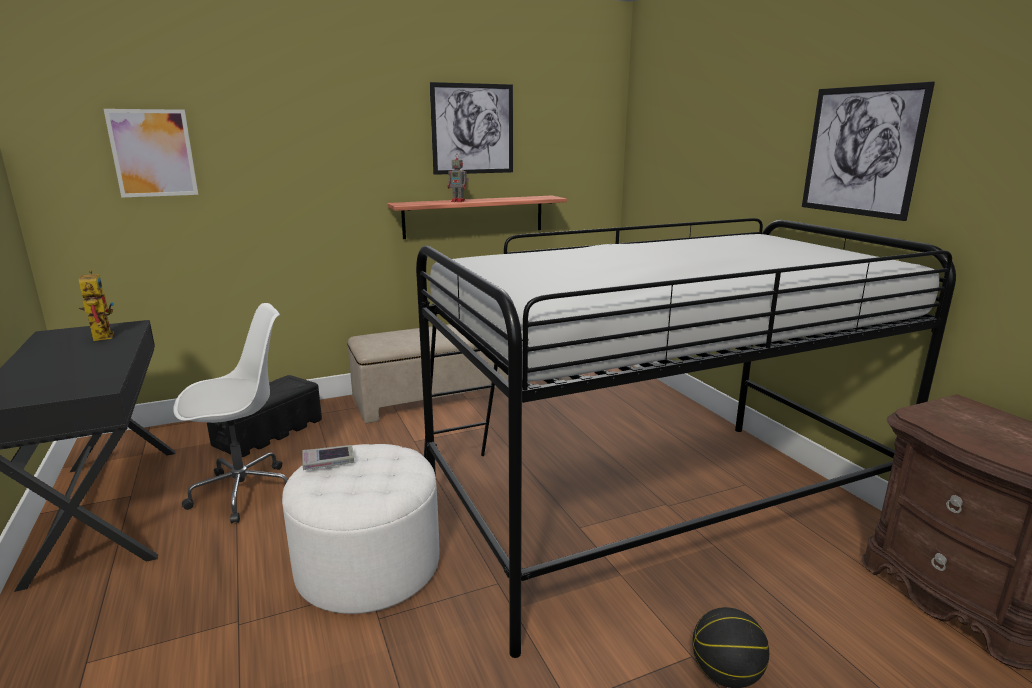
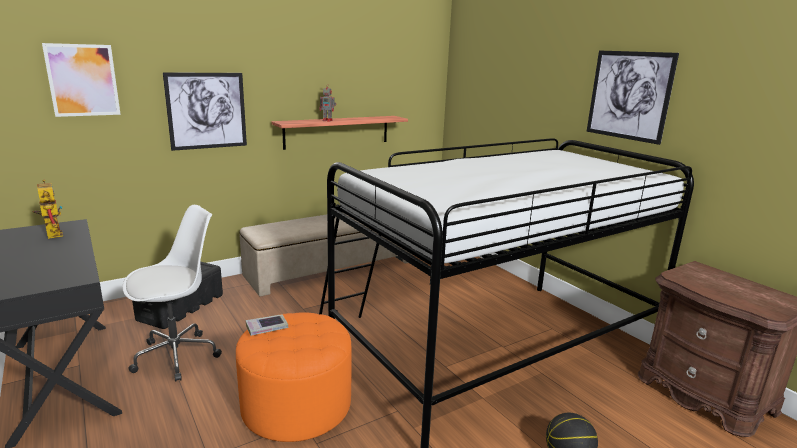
camera: 10 degrees left, 0 degrees up
(368, 565) = (296, 405): white ottoman -> orange ottoman
(472, 129) = (337, 64): picture -> picture (207, 111)

